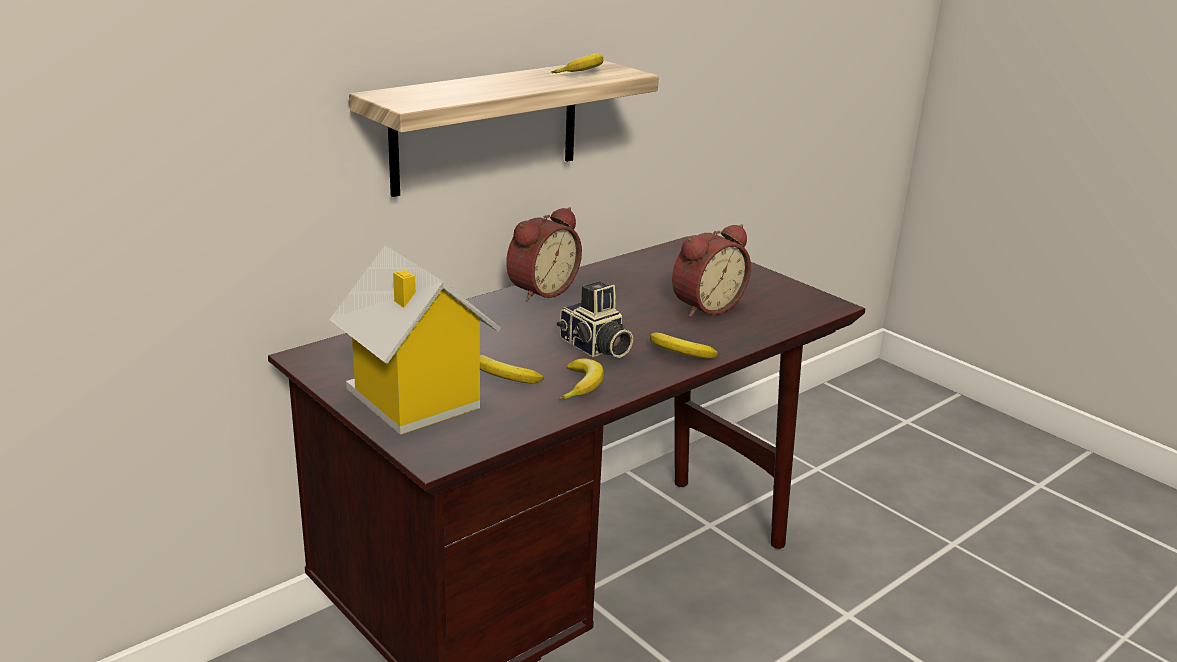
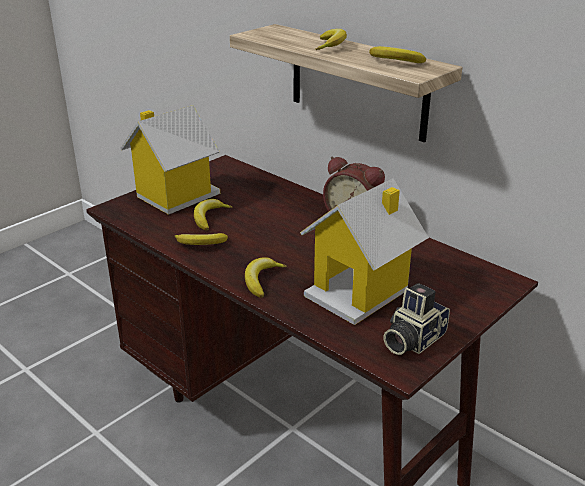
camera: 85 degrees right, 5 degrees up
(497, 83) = (331, 45): none -> banana
(594, 348) = (261, 245): camera -> camera (412, 339)
(704, 306) = (360, 291): alarm clock -> toy house

